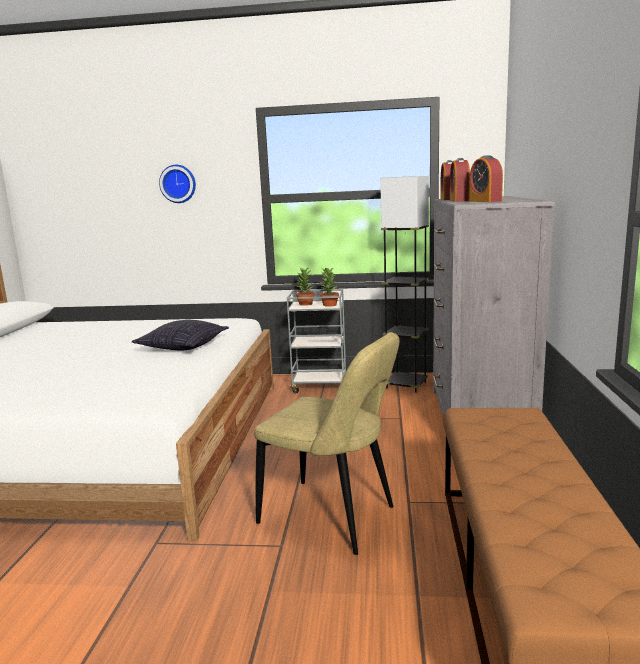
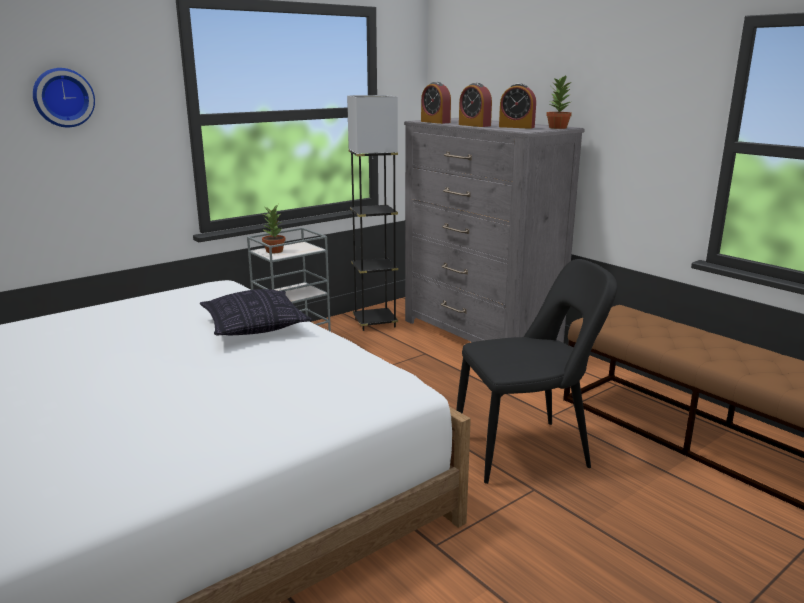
camera: 45 degrees left, 5 degrees up
(329, 305) = (305, 248): potted plant -> potted plant (557, 128)
(332, 517) = (527, 451): beige chair -> black chair

